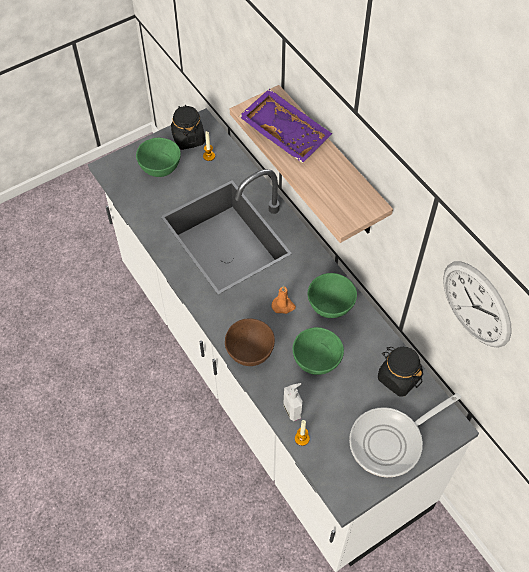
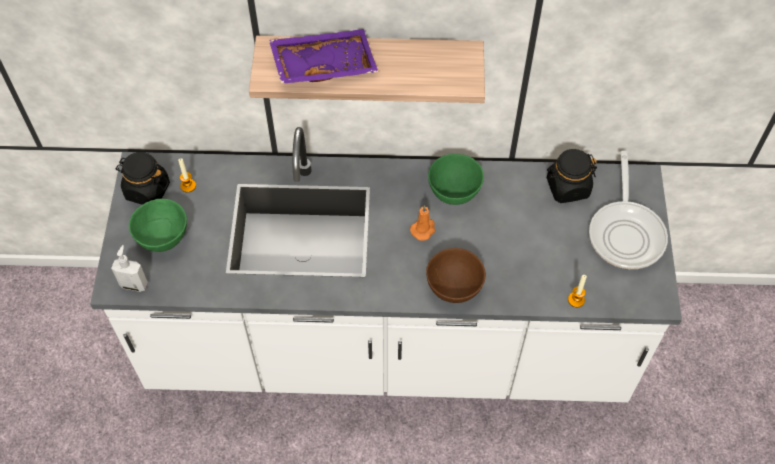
camera: 55 degrees left, 0 degrees up
(292, 410) = (541, 289): soap dispenser -> soap dispenser (134, 284)
(316, 361) = (503, 239): green bowl -> none
(476, 304) = (625, 48): wall clock -> none

